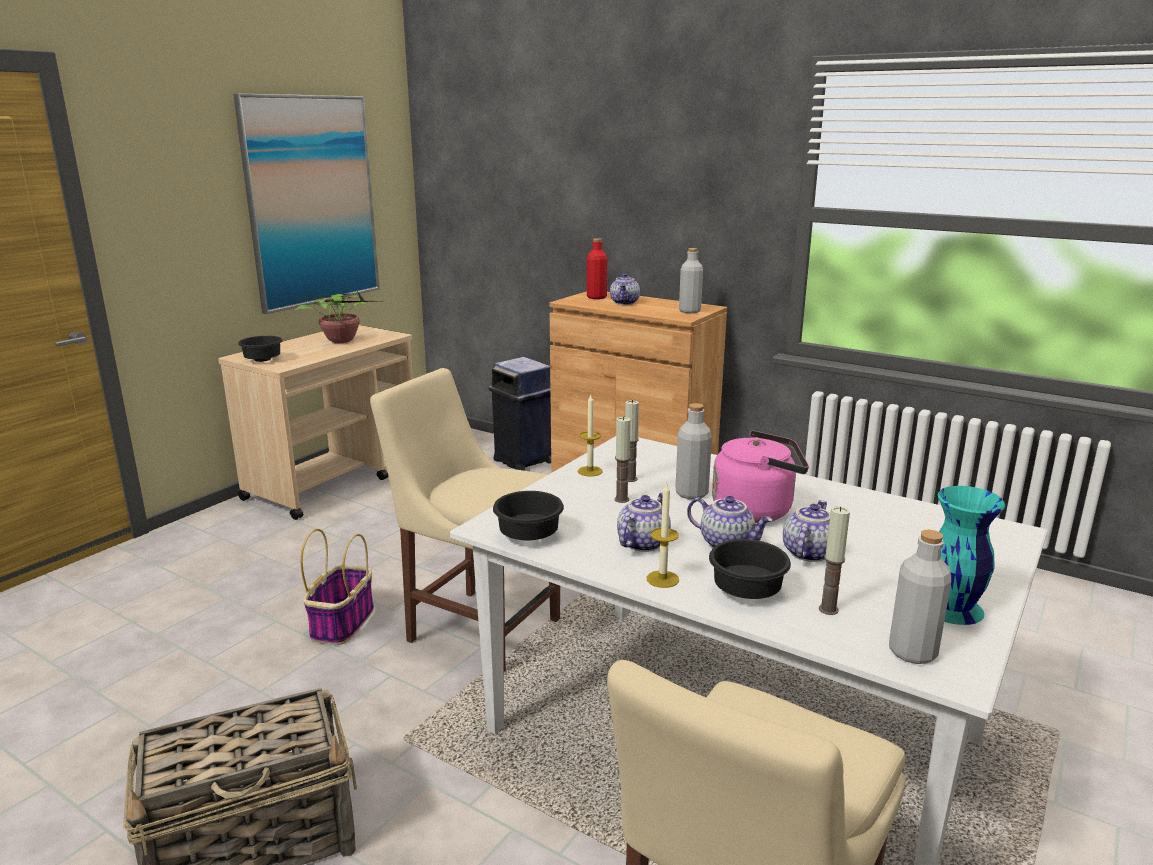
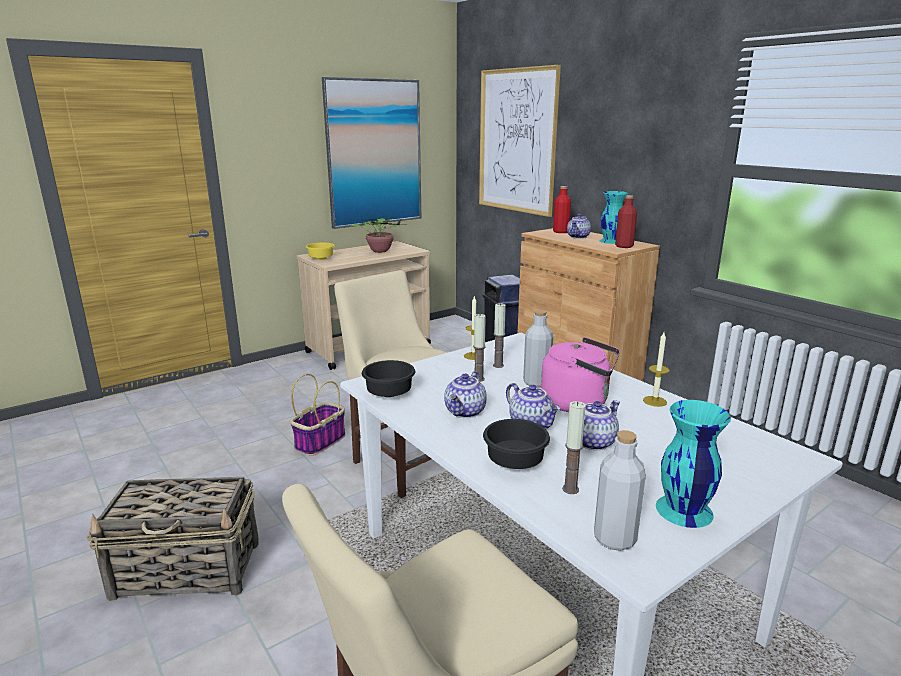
camera: 20 degrees right, 0 degrees up
(264, 360) = (322, 259): black bowl -> yellow bowl
(513, 180) = (517, 141): none -> picture
(642, 543) = (466, 412): teapot -> teapot turned 150 degrees clockwise
(662, 579) = (457, 441): candle -> candle (654, 401)
(668, 305) = (611, 241): none -> turquoise vase
(689, 311) = (624, 246): grey bottle -> red bottle

